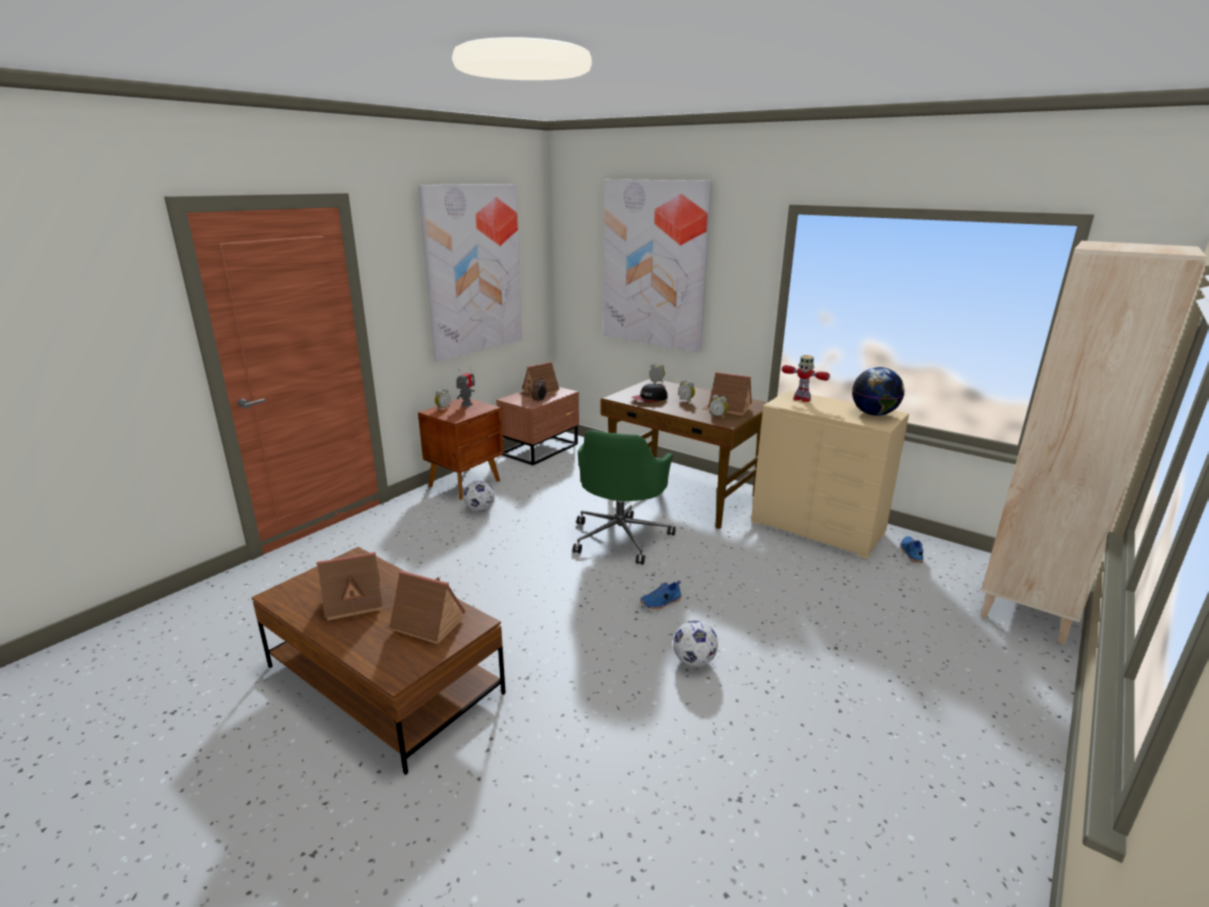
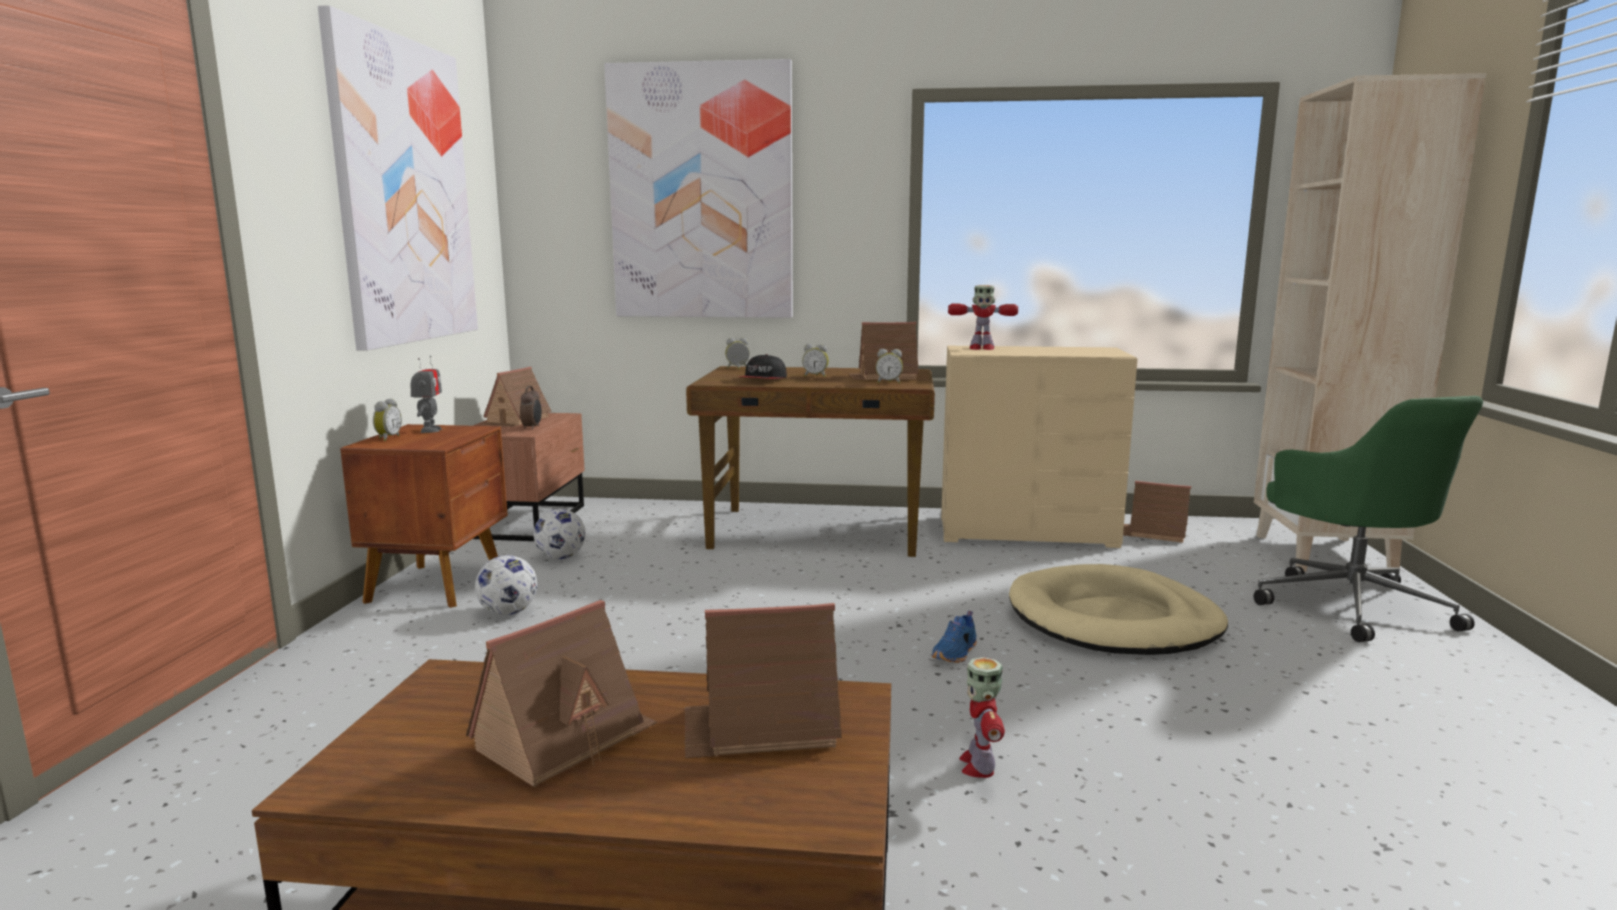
camera: 30 degrees left, 10 degrees down
(593, 670) = (978, 765): none -> toy robot
(621, 536) = (794, 594): green office chair -> green office chair (1350, 605)
(694, 661) = (1093, 706): football -> football (561, 557)
(784, 611) = (1114, 619): none -> beige dog bed
(874, 414) = (1086, 350): globe -> none
(910, 553) = (1153, 533): blue shoe -> toy house

